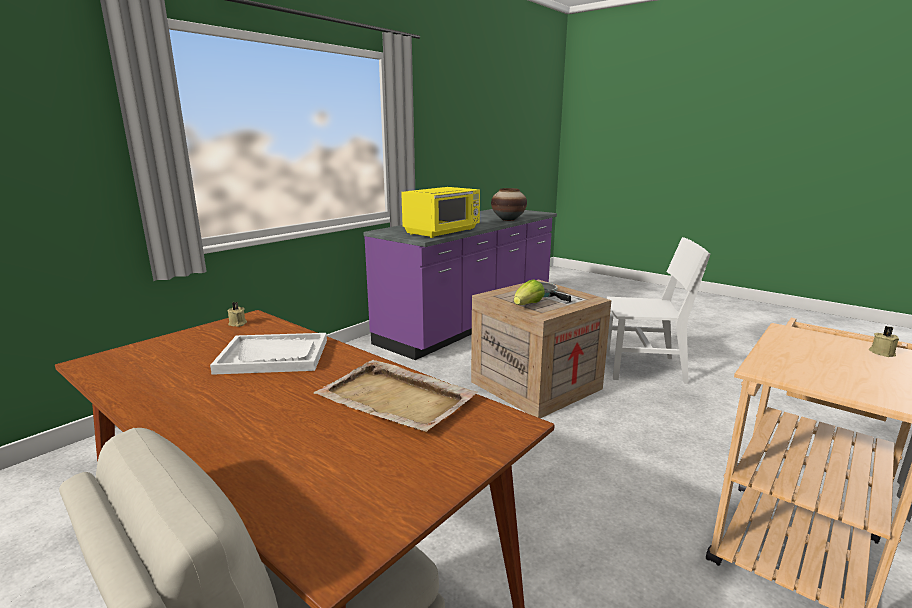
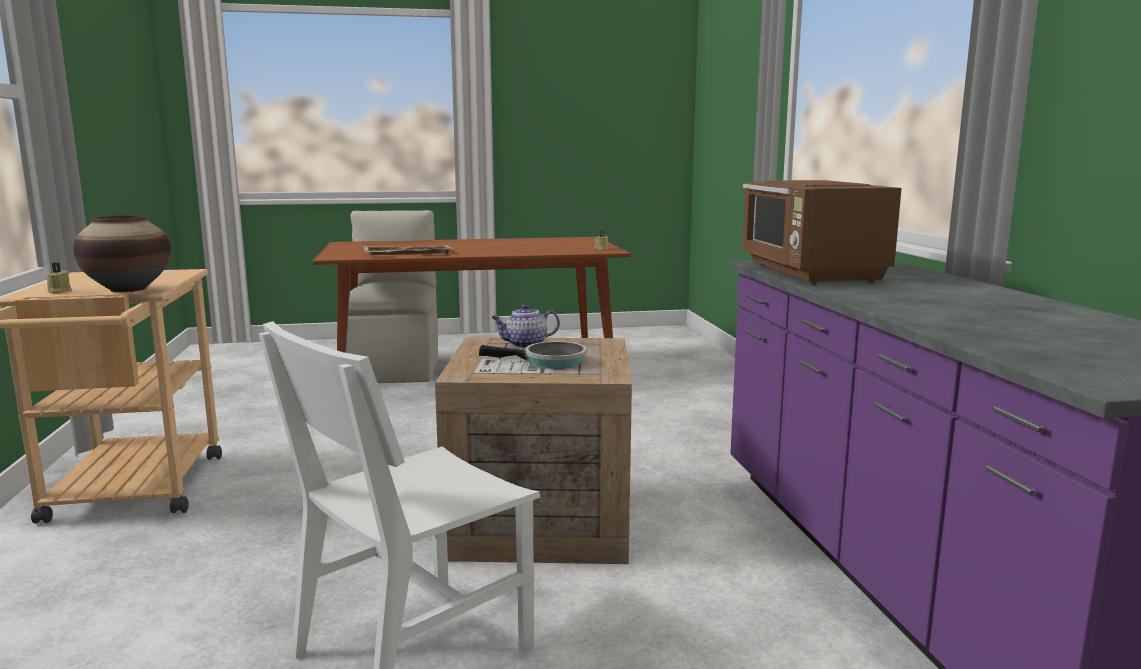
camera: 130 degrees right, 5 degrees down
(274, 356) = (519, 249): white tray -> none
(443, 232) = (810, 273): yellow microwave -> brown microwave
(508, 219) = (939, 321): vase -> vase (128, 289)
(528, 305) = (525, 345): lettuce -> teapot

